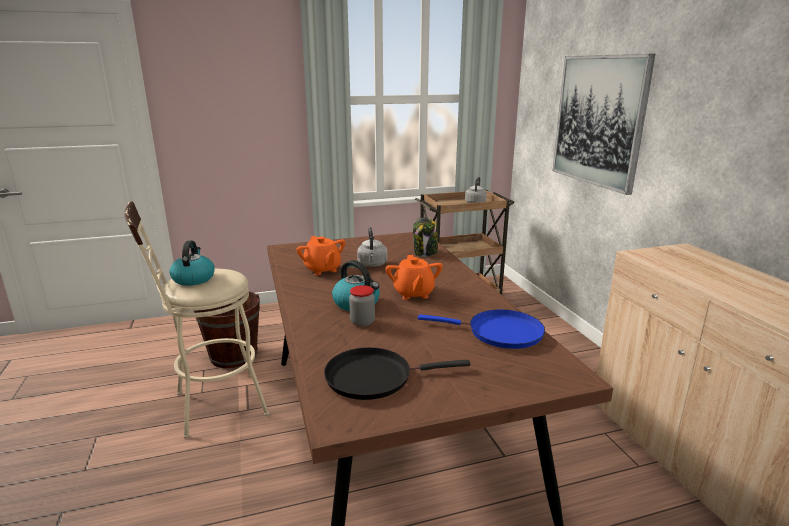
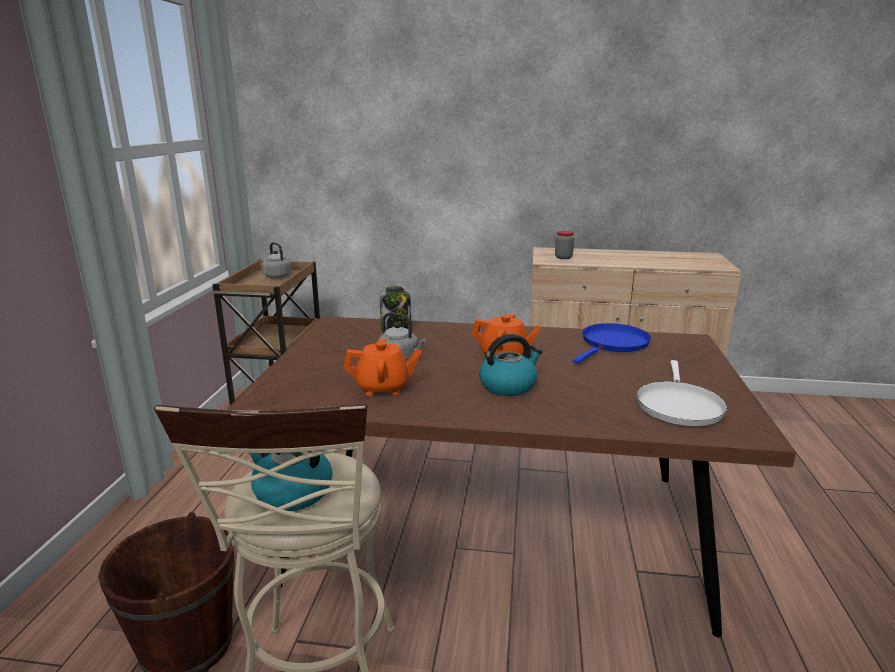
camera: 65 degrees left, 0 degrees up
(362, 322) = (559, 391): jar -> jar (563, 257)
(374, 377) = (678, 405): black frying pan -> white frying pan
(598, 121) = (399, 156): picture -> none

